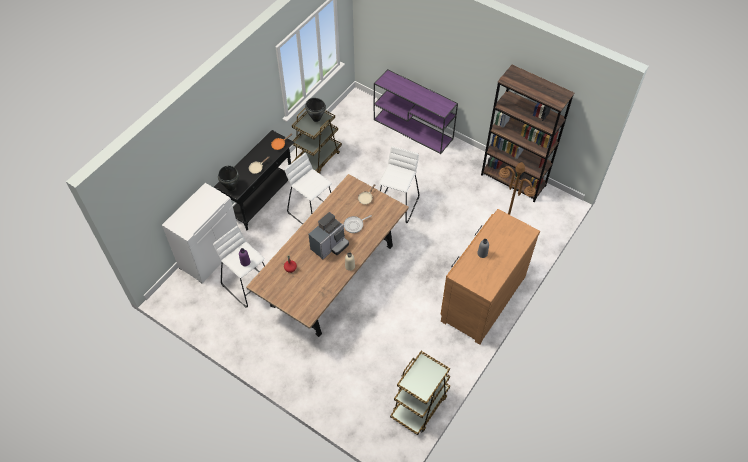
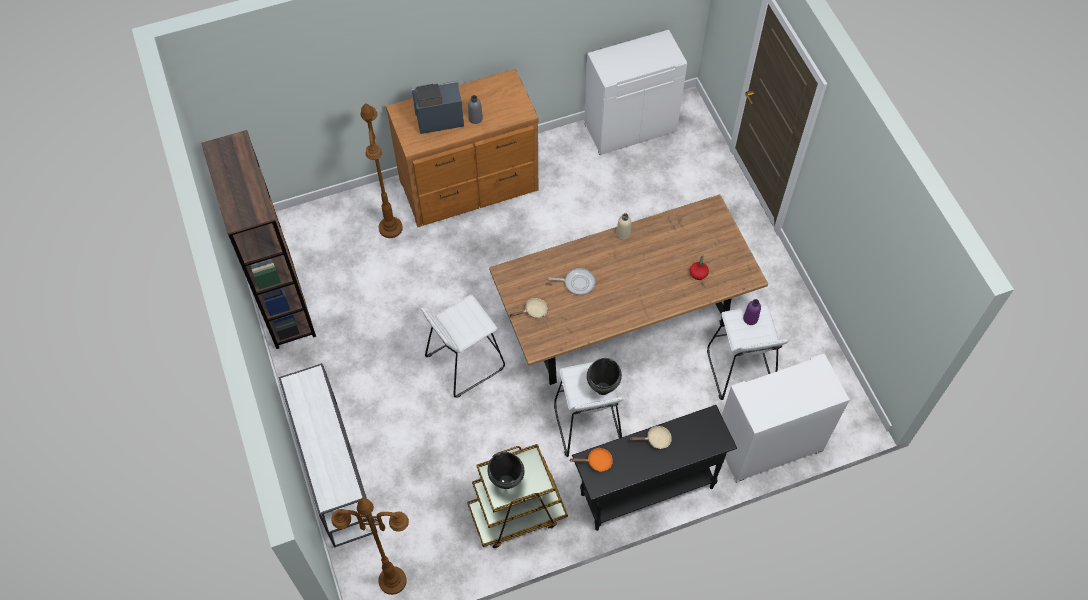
camera: 145 degrees left, 5 degrees up
(231, 187) = (713, 429): black cooking pot -> black cooking pot (603, 388)
(330, 246) = (629, 274): coffee machine -> coffee machine (437, 119)
(351, 108) = (393, 580): none -> brown floor lamp
(414, 129) = (334, 472): purple console table -> white console table
(419, 405) = (630, 127): brown cart -> white cabinet

